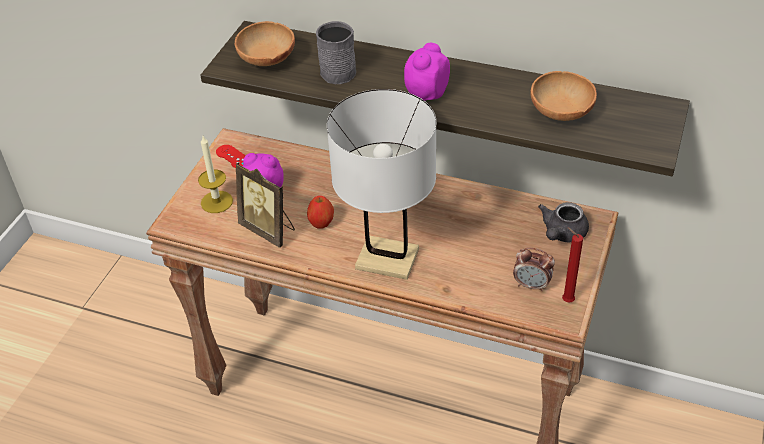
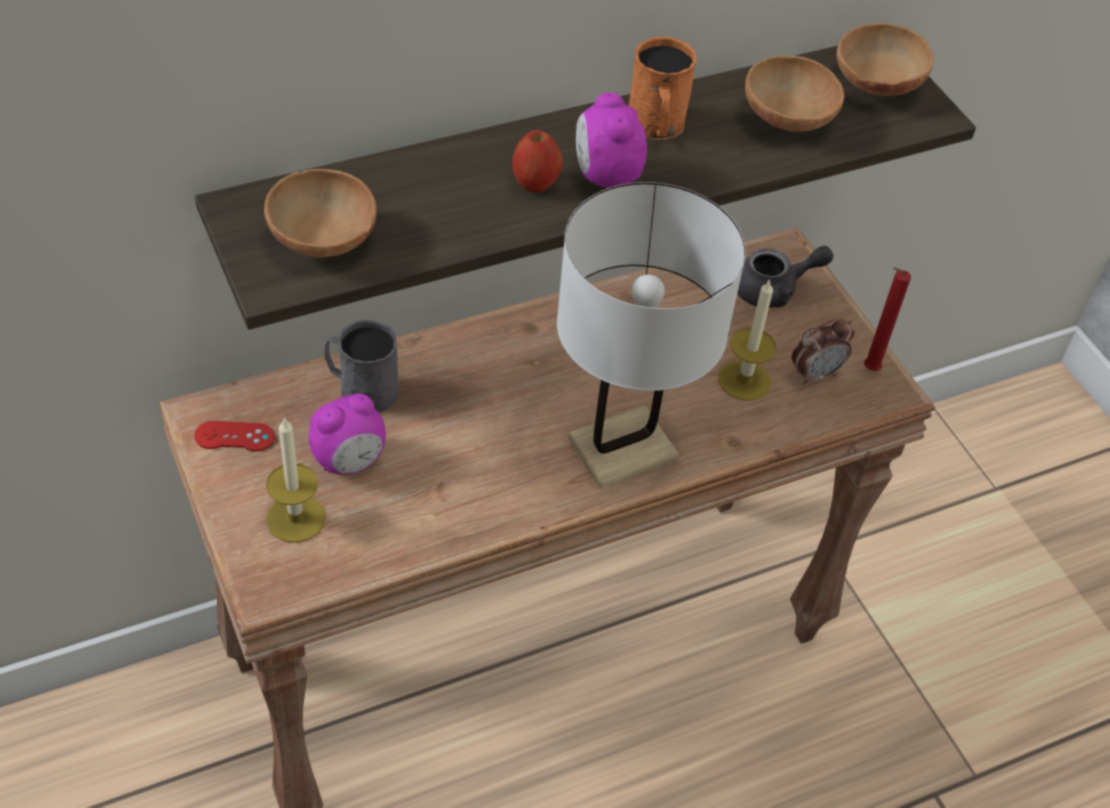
camera: 50 degrees left, 5 degrees up
(269, 230) = (423, 510): picture frame -> none
(321, 223) = (483, 455): apple -> apple (535, 183)
(335, 70) = (442, 204): grey mug -> grey mug (361, 389)
(484, 85) = (657, 127): none -> orange mug
(489, 265) = (744, 380): none -> candle
(562, 234) = (774, 290): grey teapot -> grey teapot turned 90 degrees counterclockwise
(639, 120) = (875, 85): none -> brown bowl

